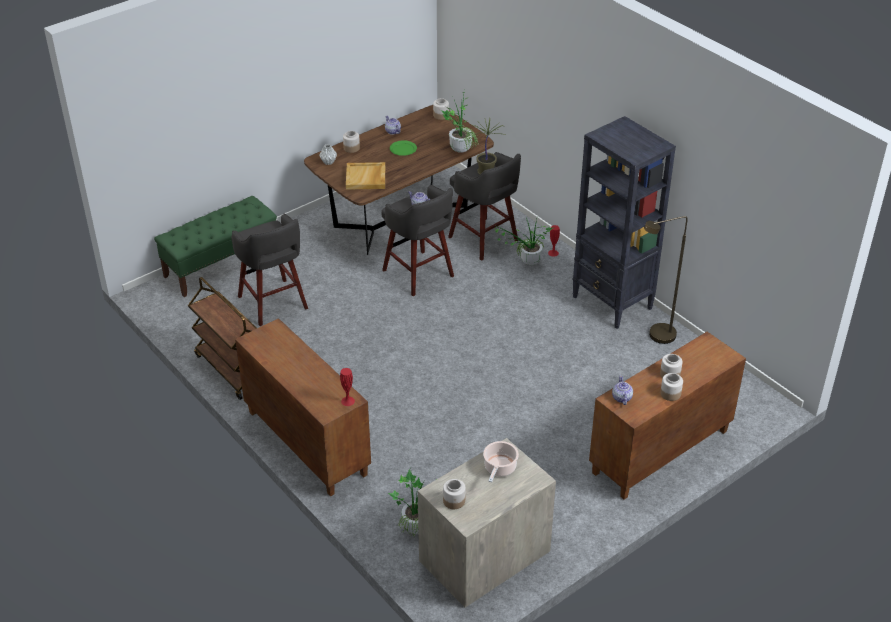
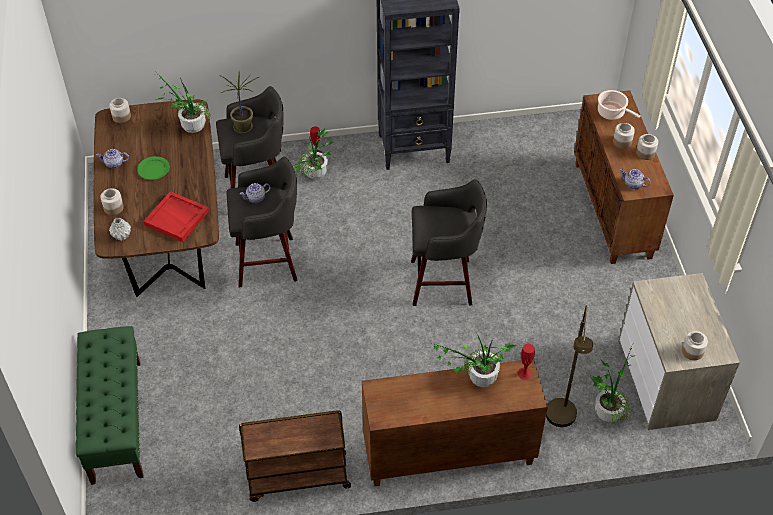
camera: 60 degrees left, 10 degrees up
(273, 304) = (220, 399): grey stool -> grey stool (444, 282)
(320, 377) = (476, 381): none -> potted plant
(366, 178) = (177, 218): beige tray -> red tray
(499, 468) = (669, 303): cooking pot -> cooking pot (612, 113)
(656, 337) = (477, 144): brown floor lamp -> brown floor lamp (561, 421)

